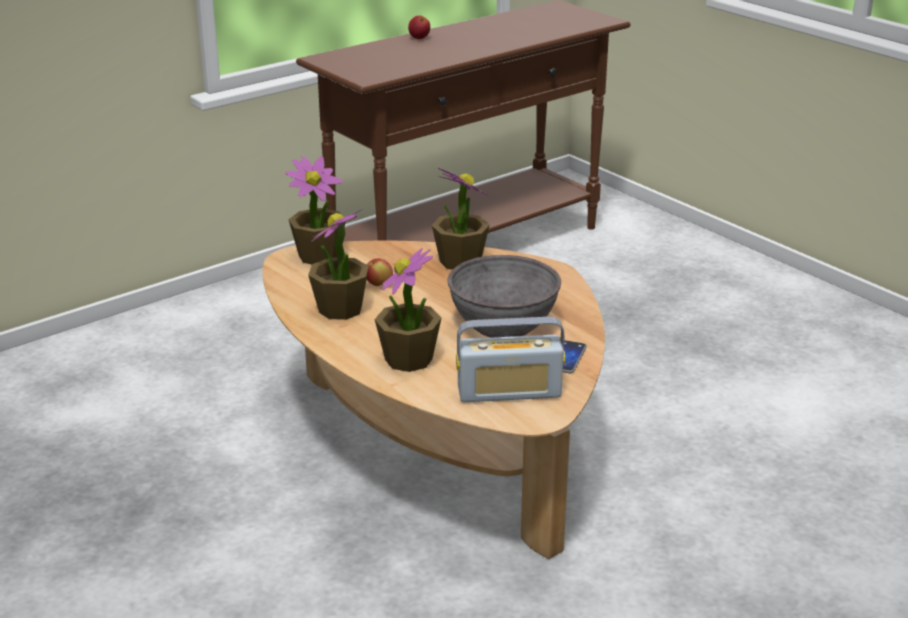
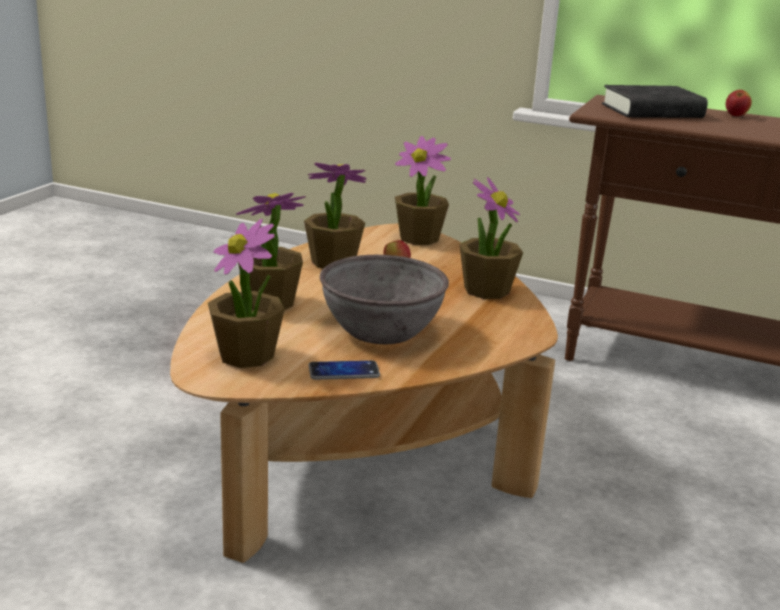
camera: 60 degrees right, 5 degrees down
(380, 58) = (652, 111): none -> black book
(509, 392) = (247, 355): radio -> potted plant

